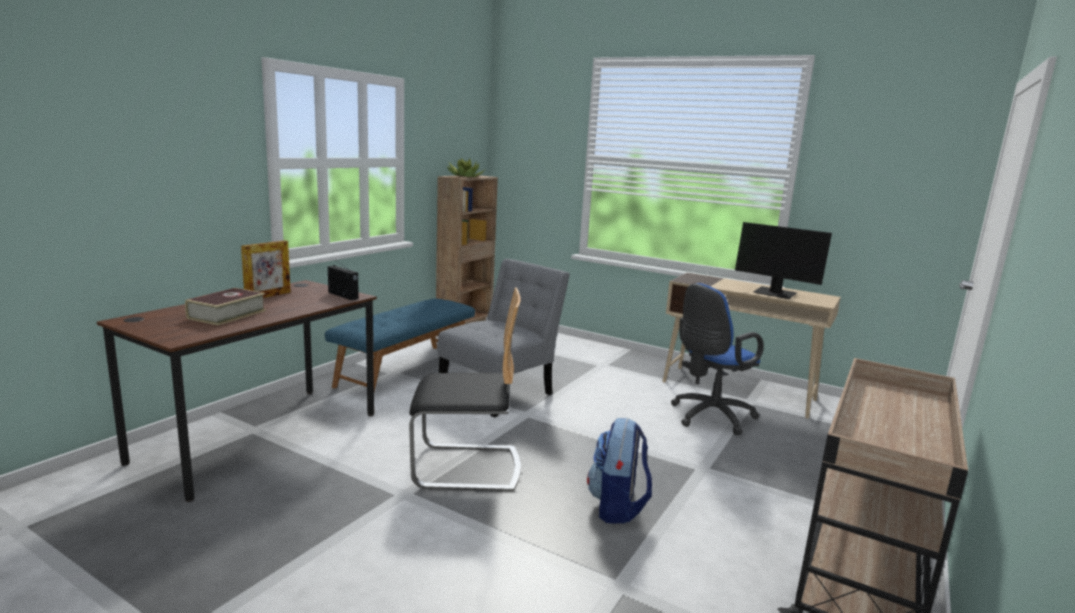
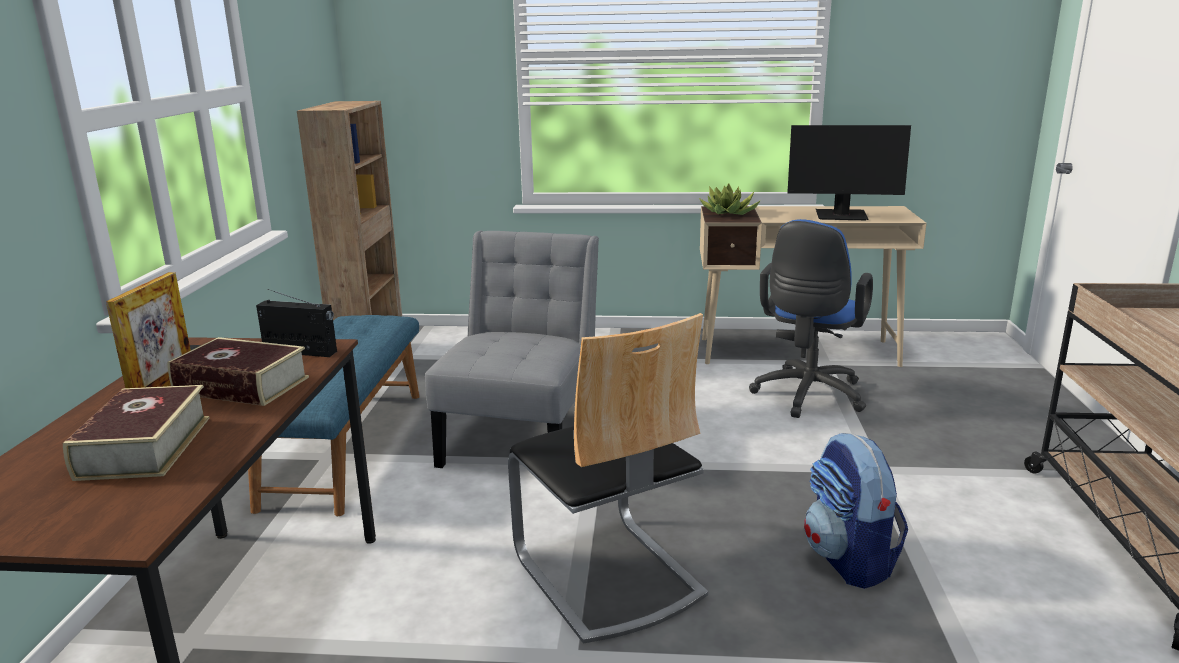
camera: 25 degrees left, 5 degrees up
(298, 302) = (242, 385): none -> book
(465, 176) = (337, 105): potted plant -> potted plant (728, 213)
(467, 467) = (606, 575): chair -> chair turned 90 degrees clockwise

